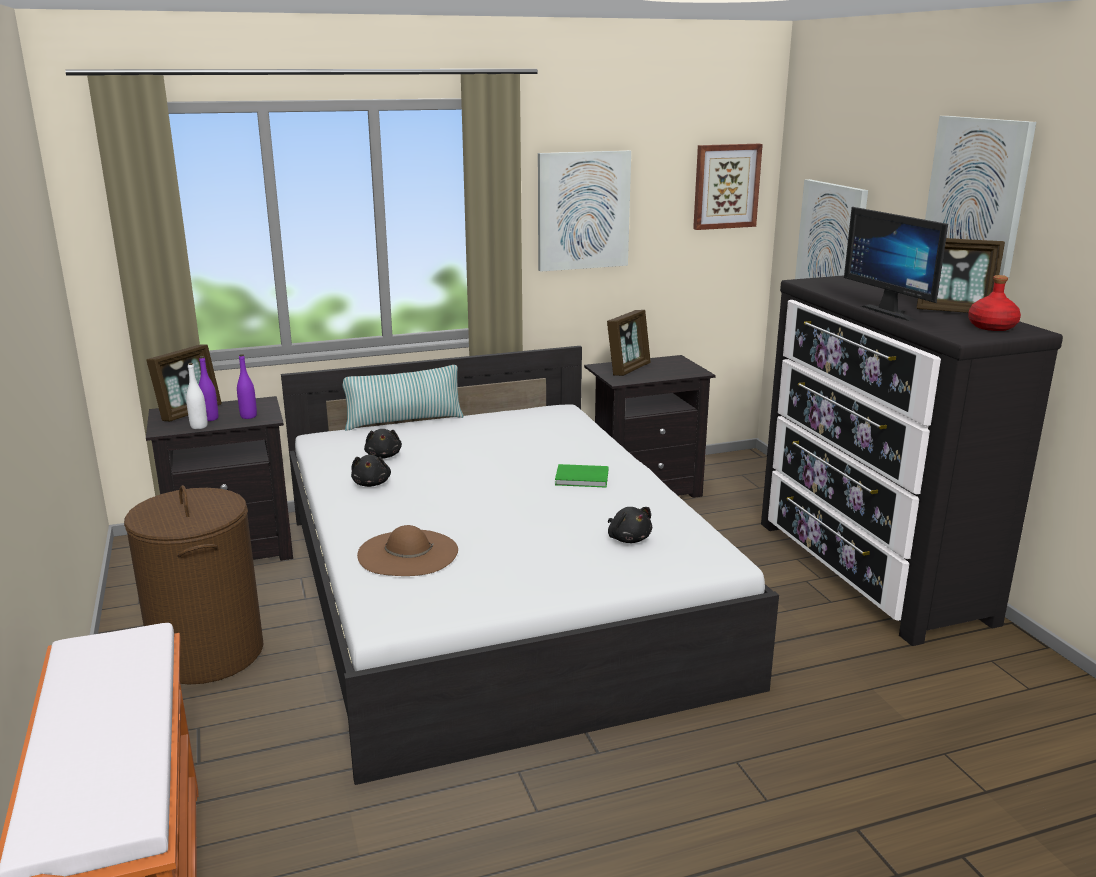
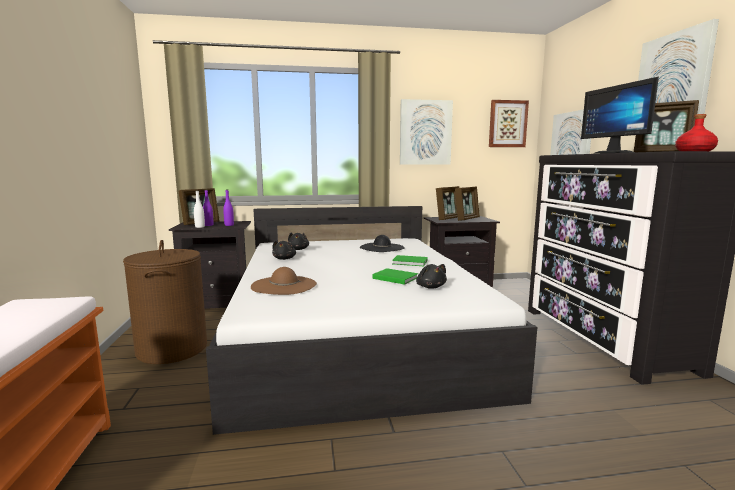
camera: 10 degrees right, 10 degrees down
(404, 421) = (319, 240): pillow -> none
(523, 439) = (382, 247): none -> black hat
(570, 521) = (394, 278): none -> green book
(659, 369) = (466, 219): none -> picture frame

